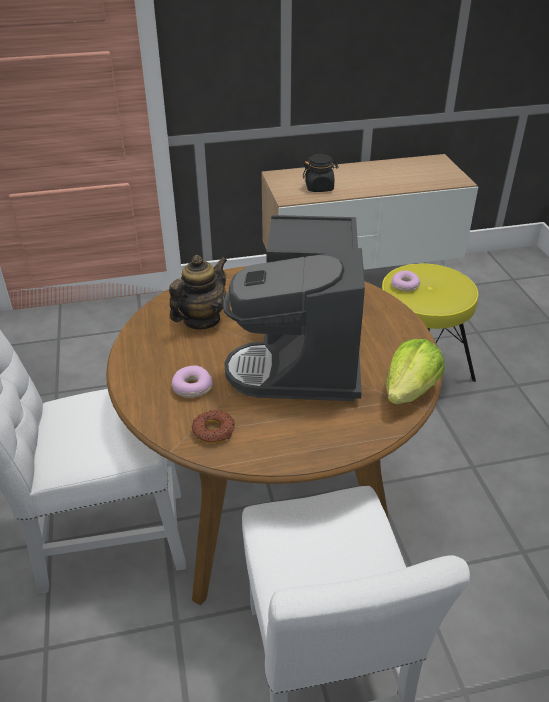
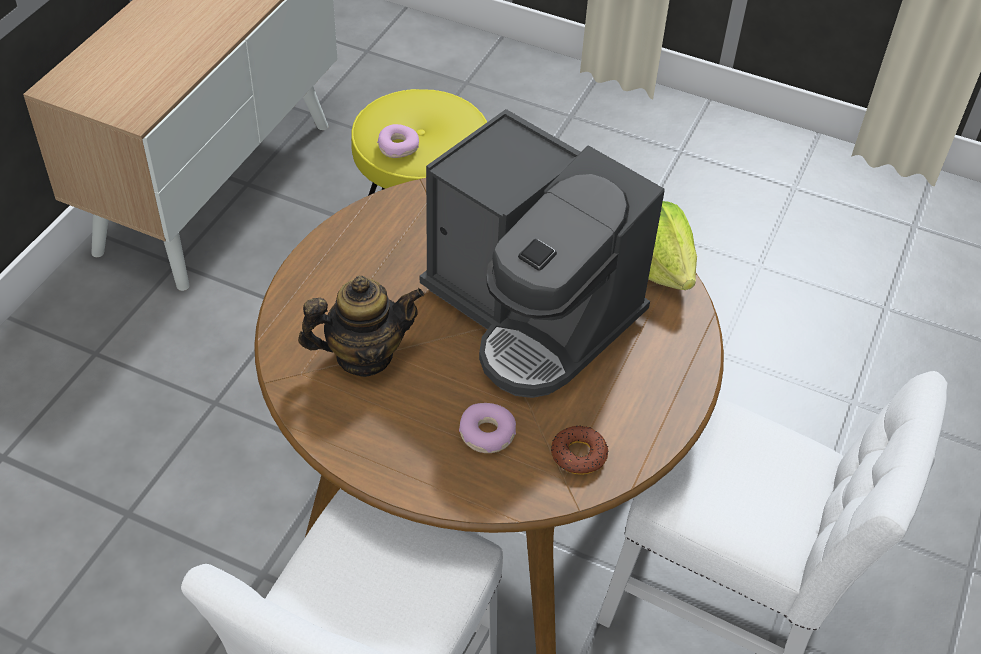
camera: 55 degrees left, 10 degrees up
(201, 320) = (364, 356): teapot -> teapot turned 90 degrees clockwise
(319, 187) = (149, 72): black jar -> none

